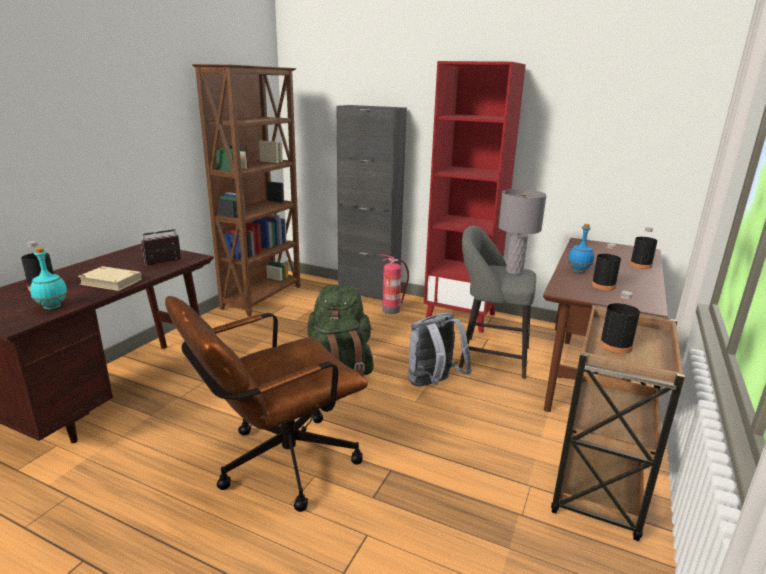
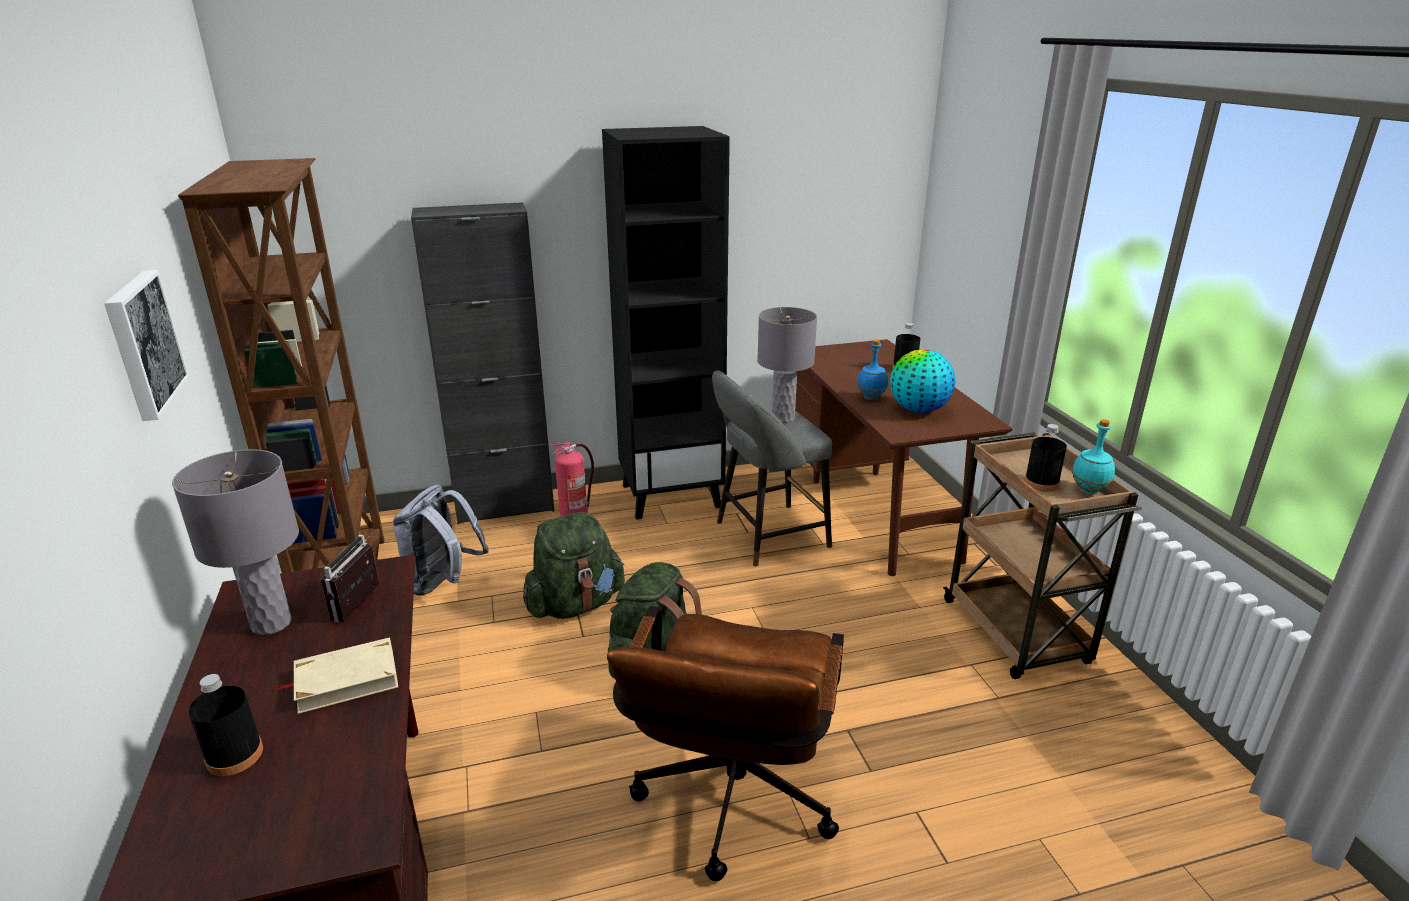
camera: 40 degrees left, 5 degrees up
(52, 307) = (350, 774): turquoise bottle -> turquoise bottle (1088, 490)
(129, 117) = (142, 343): none -> picture
(129, 258) = (271, 623): none -> grey table lamp
(433, 384) = (757, 602): grey backpack -> grey backpack (442, 583)
(461, 317) = (671, 495): red bookcase -> black bookcase
(603, 286) = (918, 410): black bottle -> globe

